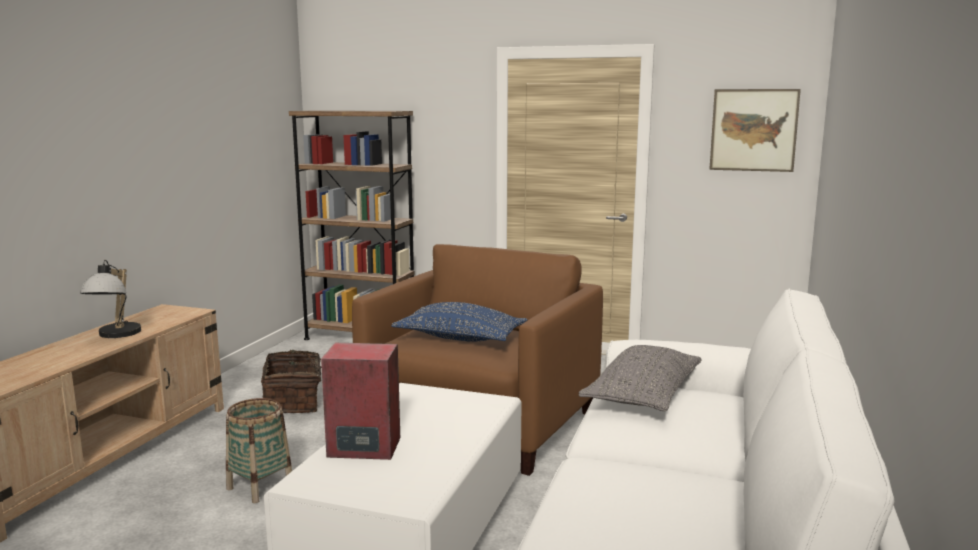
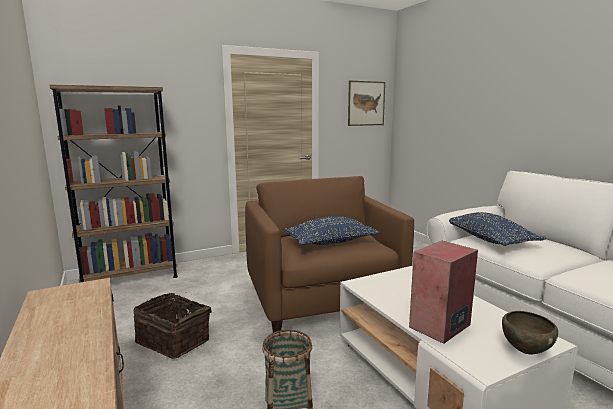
camera: 45 degrees left, 0 degrees up
(116, 335) = (69, 335): table lamp -> none
(366, 495) = (525, 351): none -> brown bowl
(643, 394) = (488, 239): grey pillow -> blue pillow

